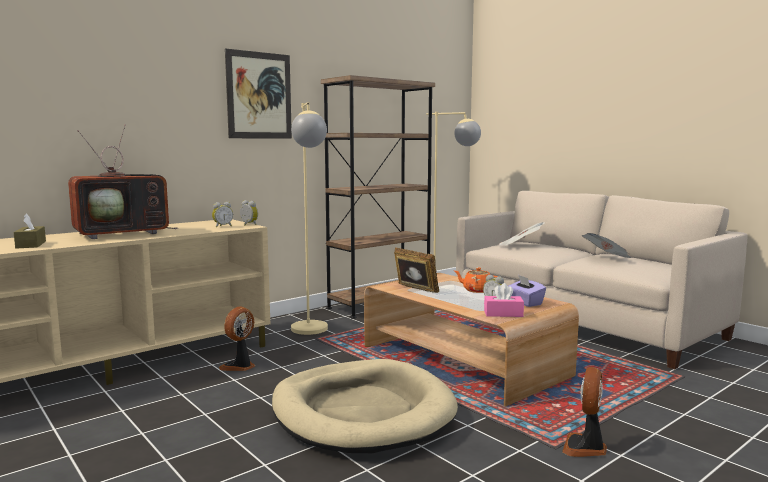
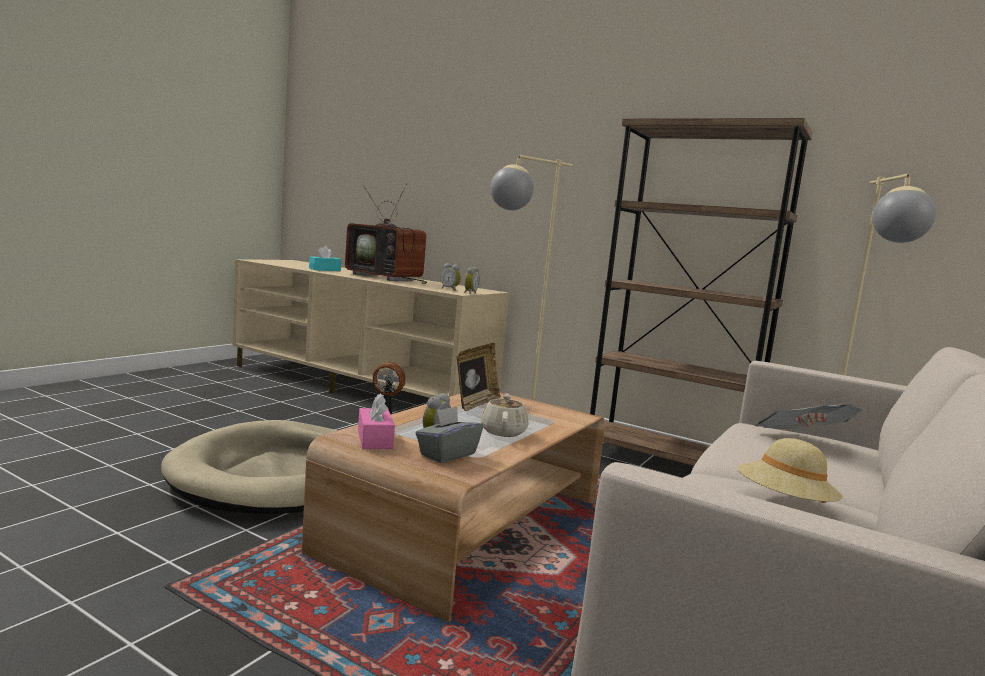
camera: 70 degrees right, 0 degrees up
(31, 244) = (324, 270): brown tissue box -> turquoise tissue box
(259, 95) = (566, 157): picture -> none
(477, 290) = (503, 431): orange teapot -> beige teapot
(524, 303) = (447, 454): purple tissue box -> grey tissue box
(585, 448) = (162, 612): fan -> none
(607, 259) = (784, 505): newspaper -> beige hat

